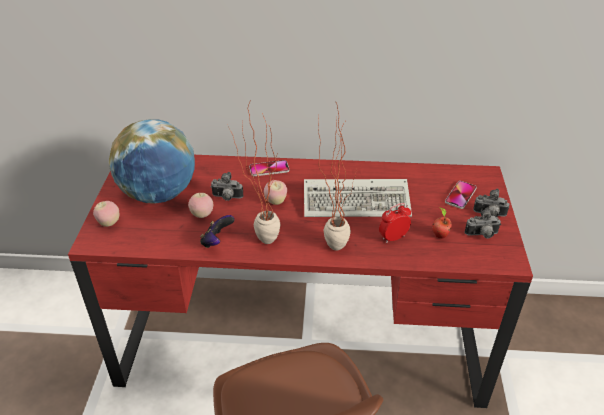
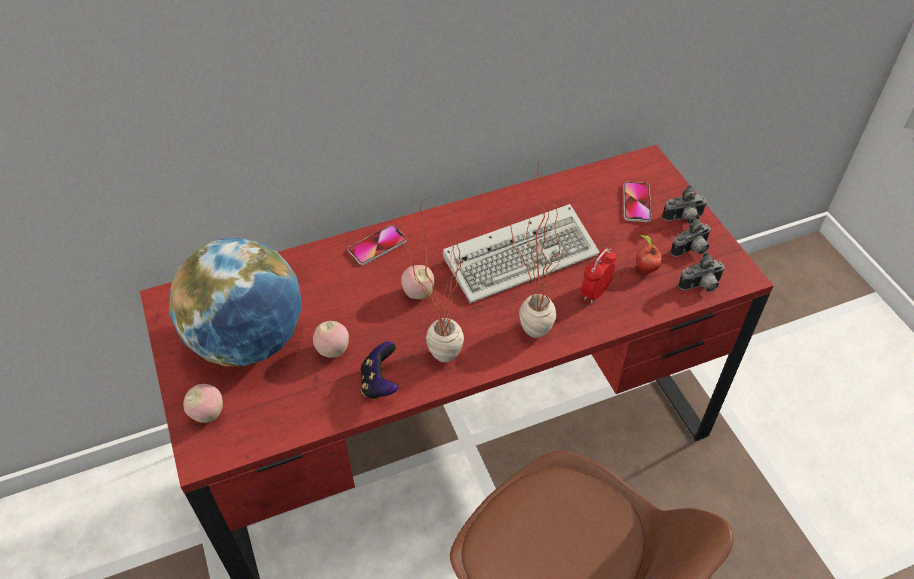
camera: 25 degrees left, 10 degrees up
(227, 198) = (349, 311): camera -> camera (701, 286)

